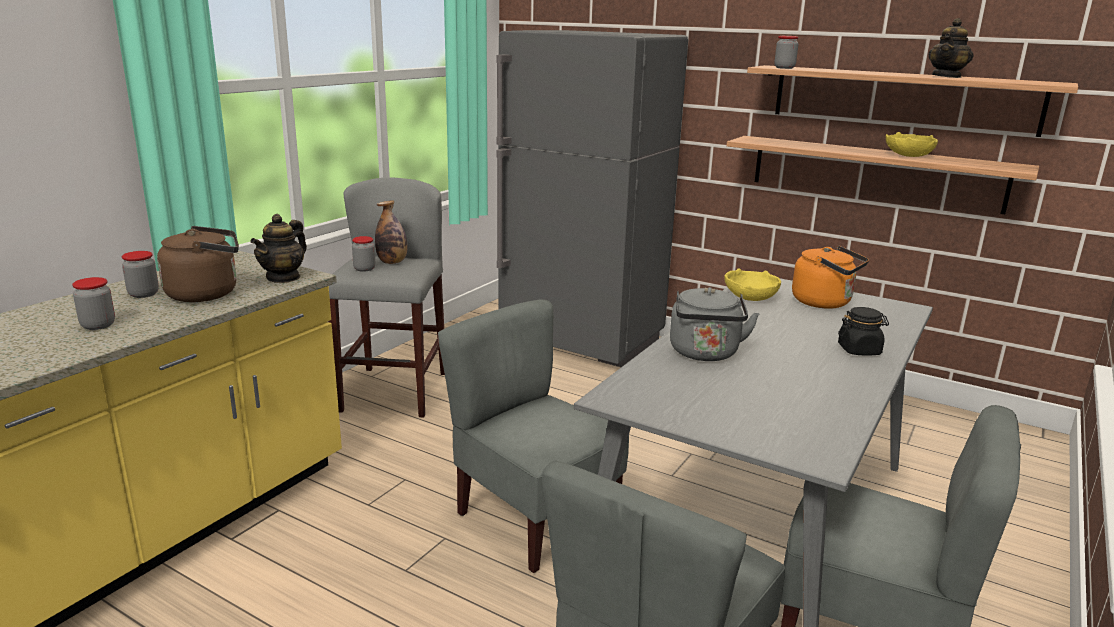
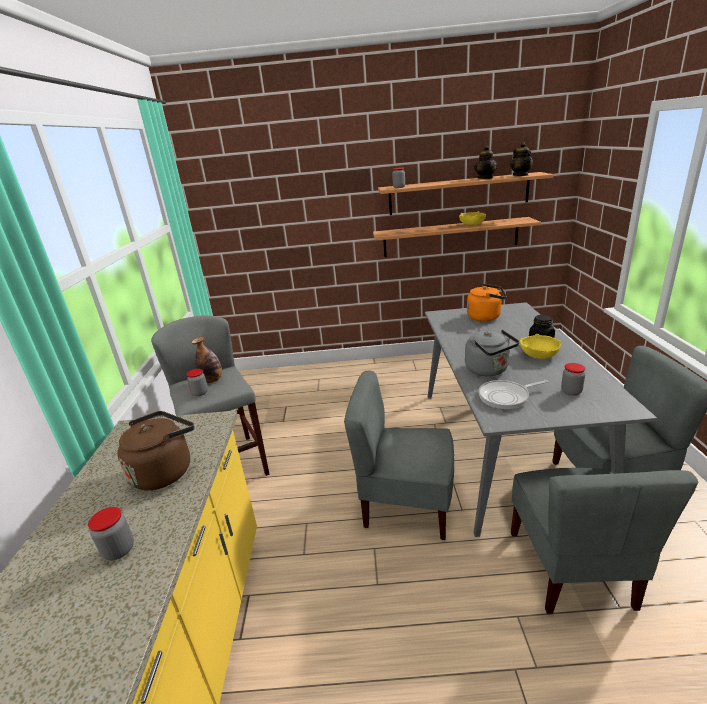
camera: 30 degrees left, 5 degrees up
(143, 294) = (108, 498): jar -> jar (571, 391)
(283, 277) = (202, 429): teapot -> teapot (520, 175)
(582, 342) = (306, 381): grey fridge -> none
(671, 385) = (506, 397): none -> frying pan
(750, 297) = (452, 326): yellow bowl -> yellow bowl (539, 355)

